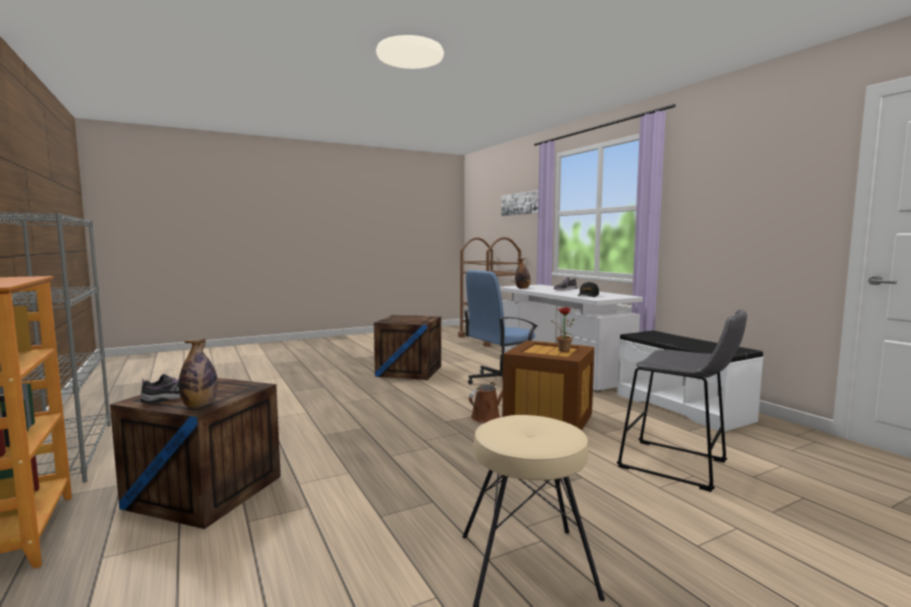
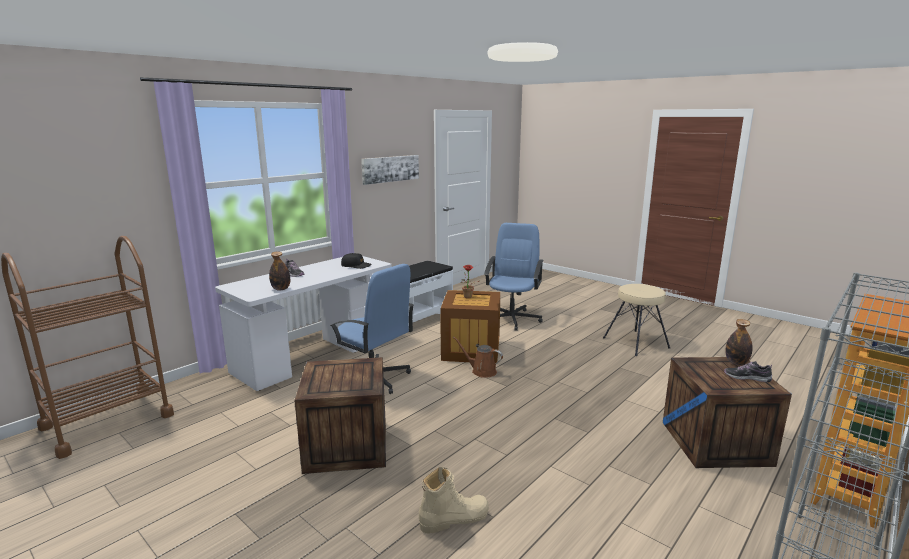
camera: 110 degrees left, 10 degrees up
(306, 384) = (454, 518): none -> beige boot
(521, 203) = (89, 173): picture -> picture (390, 169)
(678, 466) = (512, 319): grey stool -> blue office chair

